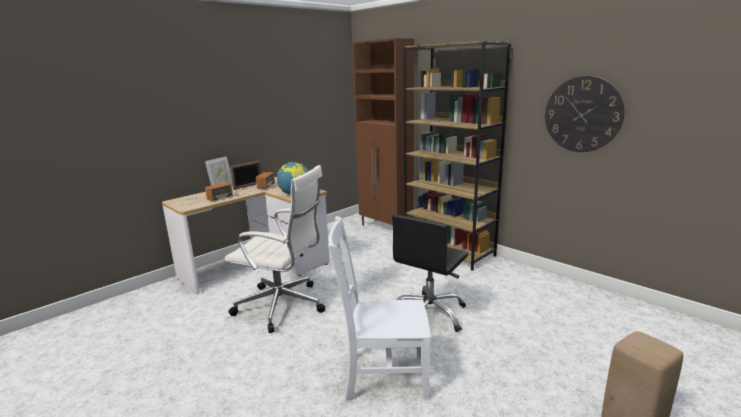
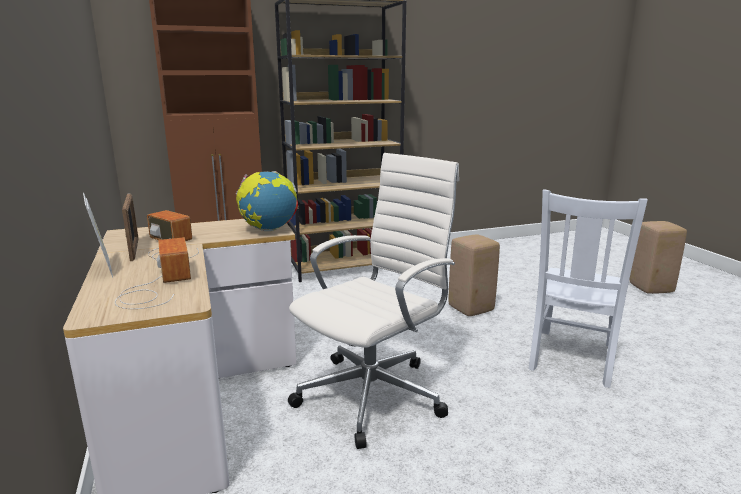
camera: 65 degrees left, 0 degrees up
(429, 314) = (470, 309): black office chair -> beige stool
(582, 114) = (455, 84): wall clock -> none

